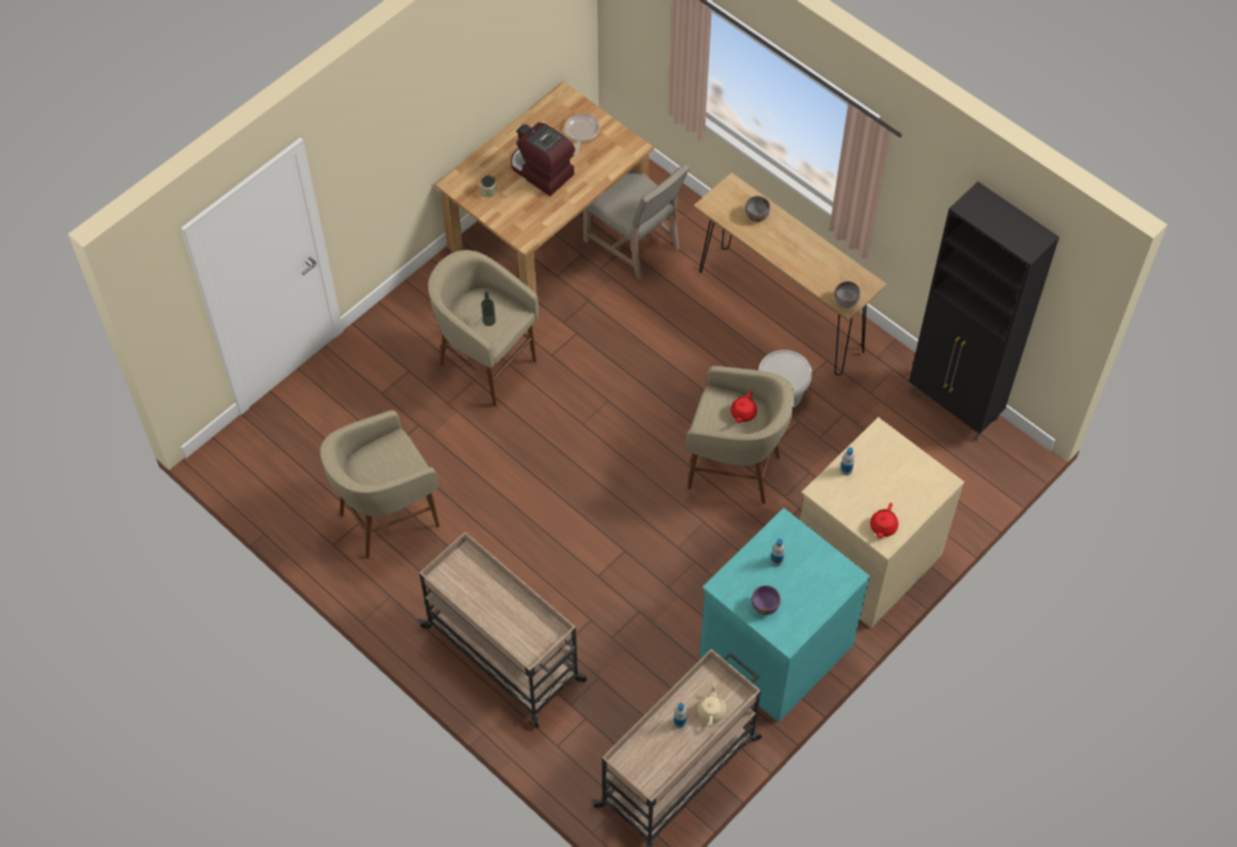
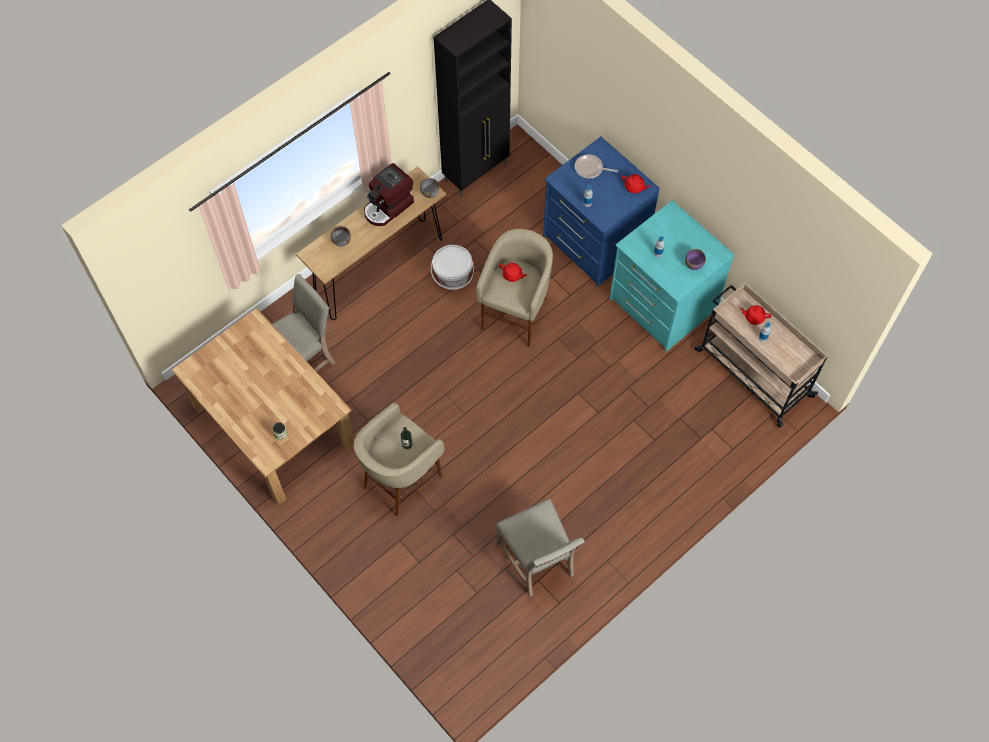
camera: 85 degrees left, 5 degrees up
(387, 518) = (538, 560): beige stool -> beige chair
(505, 655) = (660, 480): beige cart -> none
(540, 171) = (267, 393): coffee machine -> coffee machine (388, 207)
(581, 132) = (230, 359): frying pan -> frying pan (590, 169)
(711, 710) = (754, 317): beige teapot -> red teapot
(865, 558) = (594, 242): beige dresser -> blue dresser

